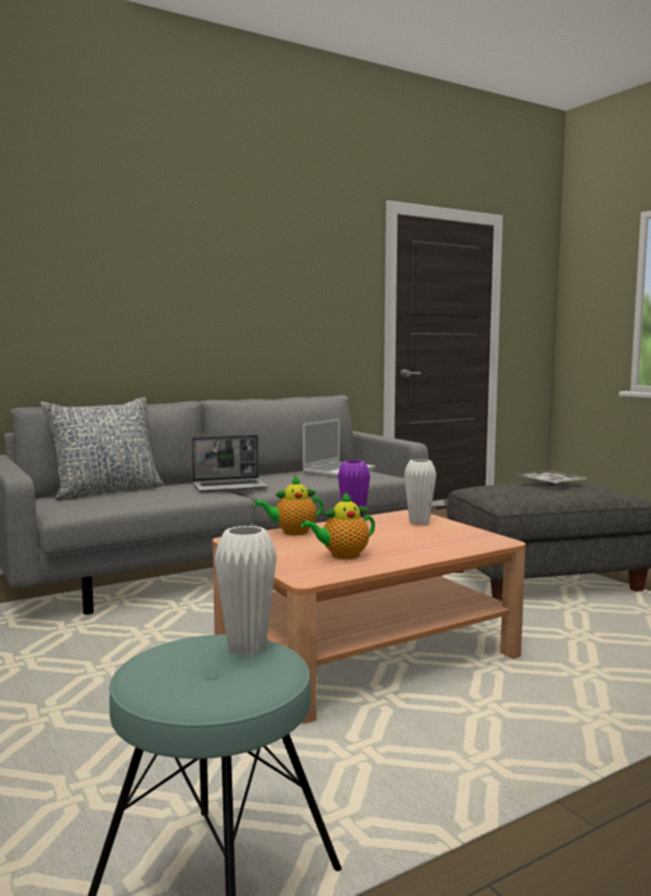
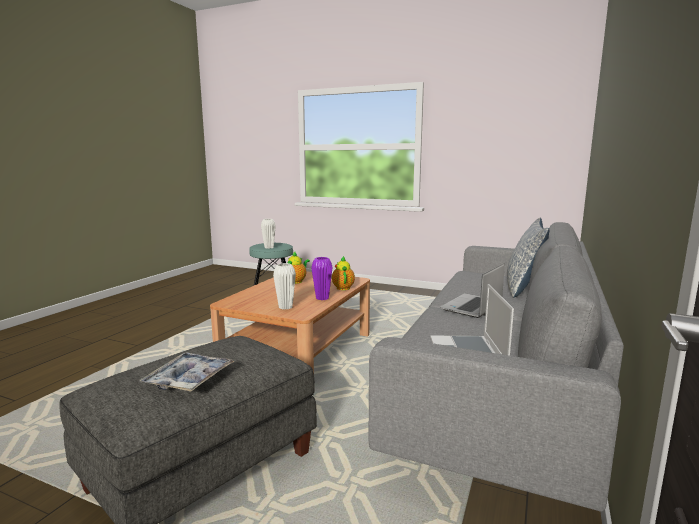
camera: 145 degrees right, 5 degrees up
(292, 532) = (343, 287): teapot -> teapot turned 45 degrees counterclockwise

